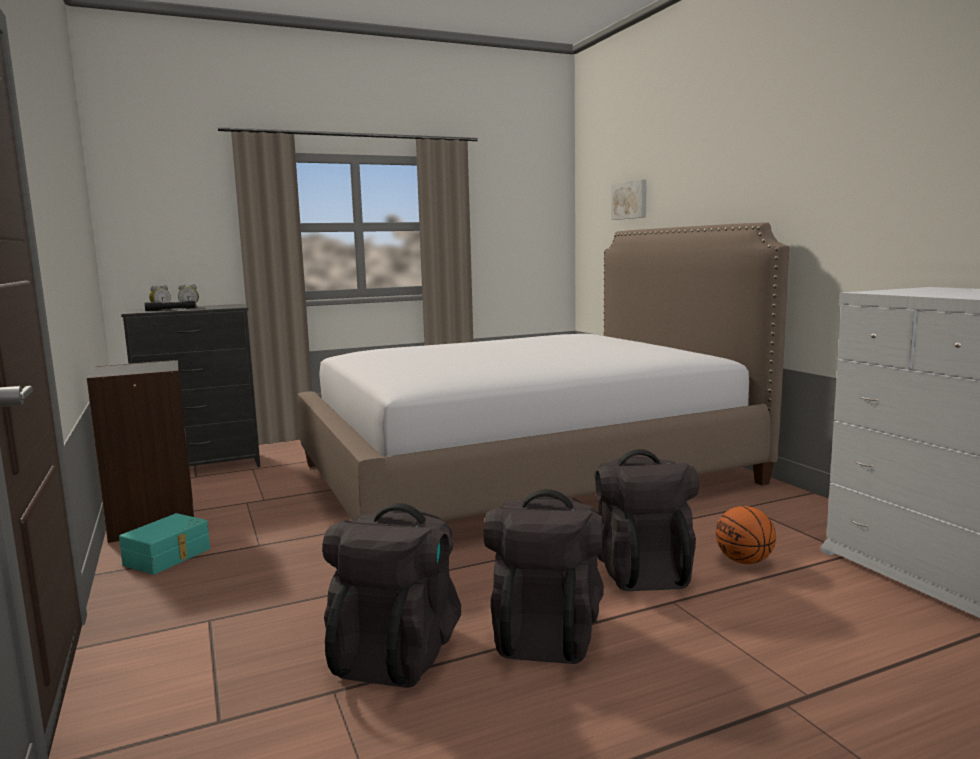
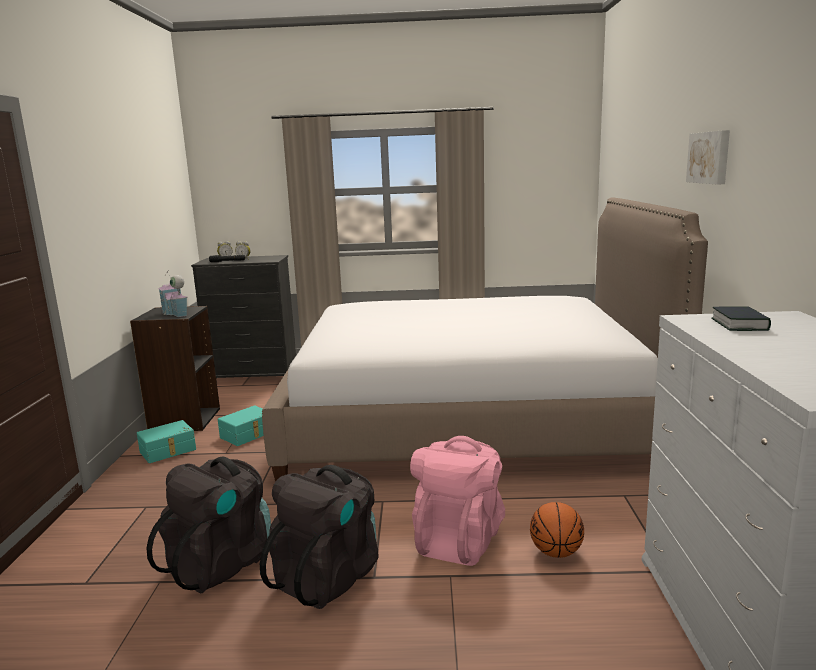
camera: 25 degrees right, 5 degrees up
(147, 368) = (175, 313): none -> toy house
(268, 522) = (248, 434): none -> turquoise storage box
(630, 200) = (627, 166): picture -> picture (710, 157)
(642, 570) = (459, 539): black backpack -> pink backpack
(920, 291) = (739, 324): none -> book

